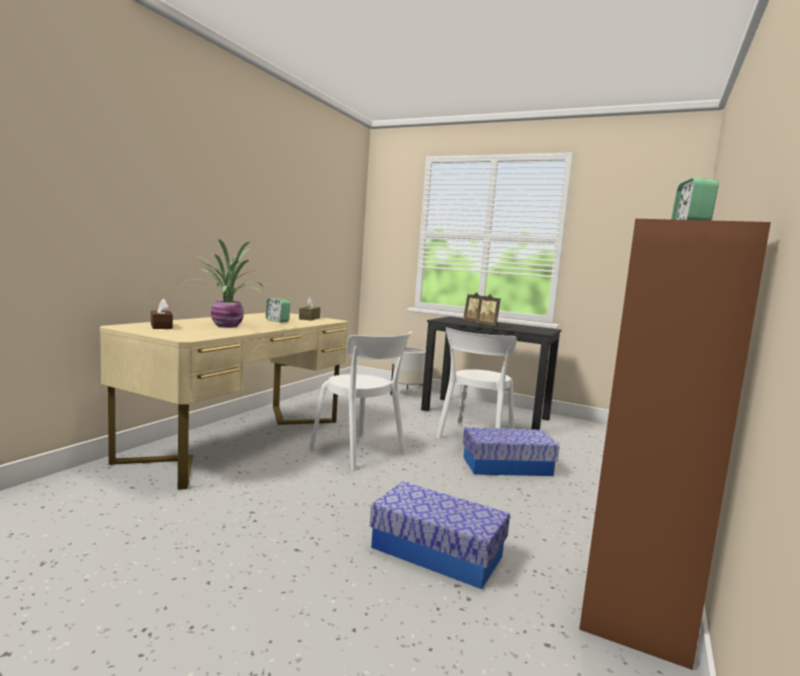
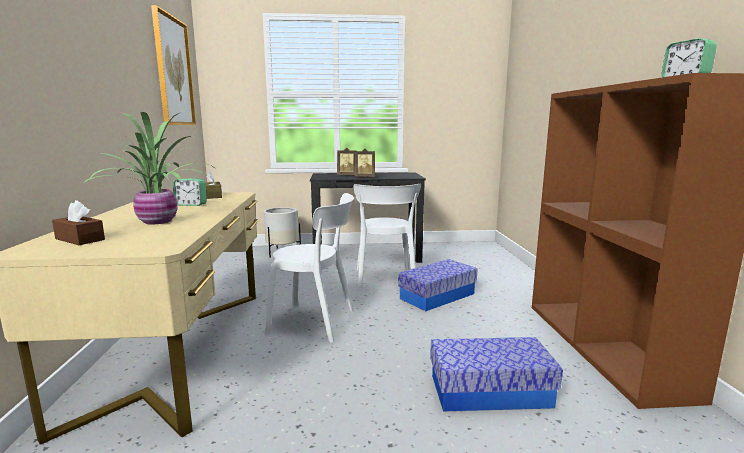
camera: 30 degrees left, 5 degrees up
(329, 211) = (173, 72): none -> picture

